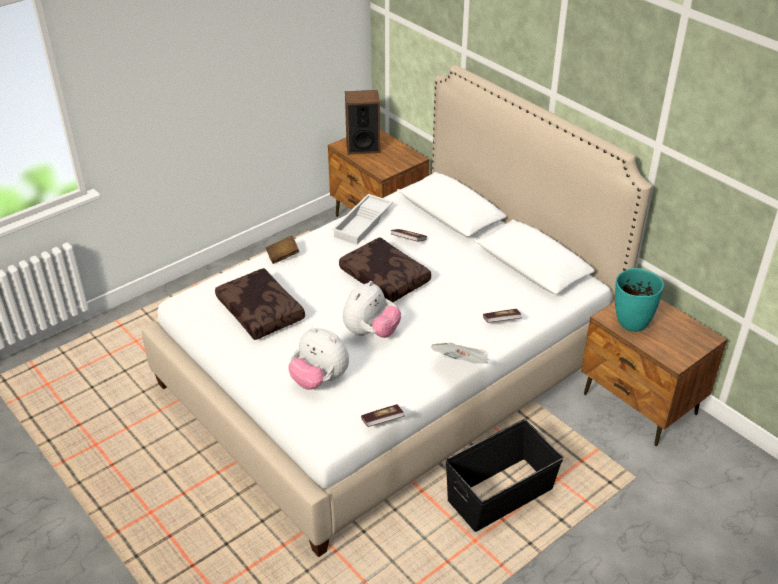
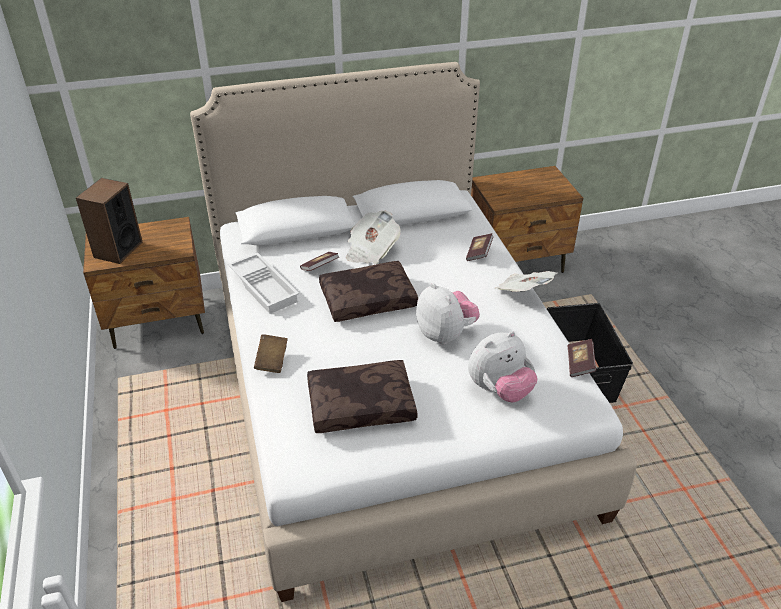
camera: 65 degrees left, 0 degrees up
(453, 259) = (371, 250): none -> newspaper
(631, 323) = (514, 196): turquoise vase -> none

